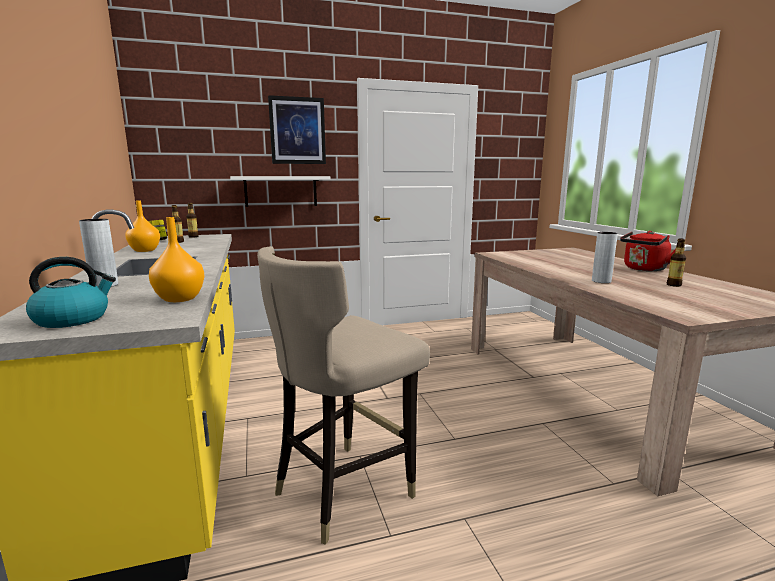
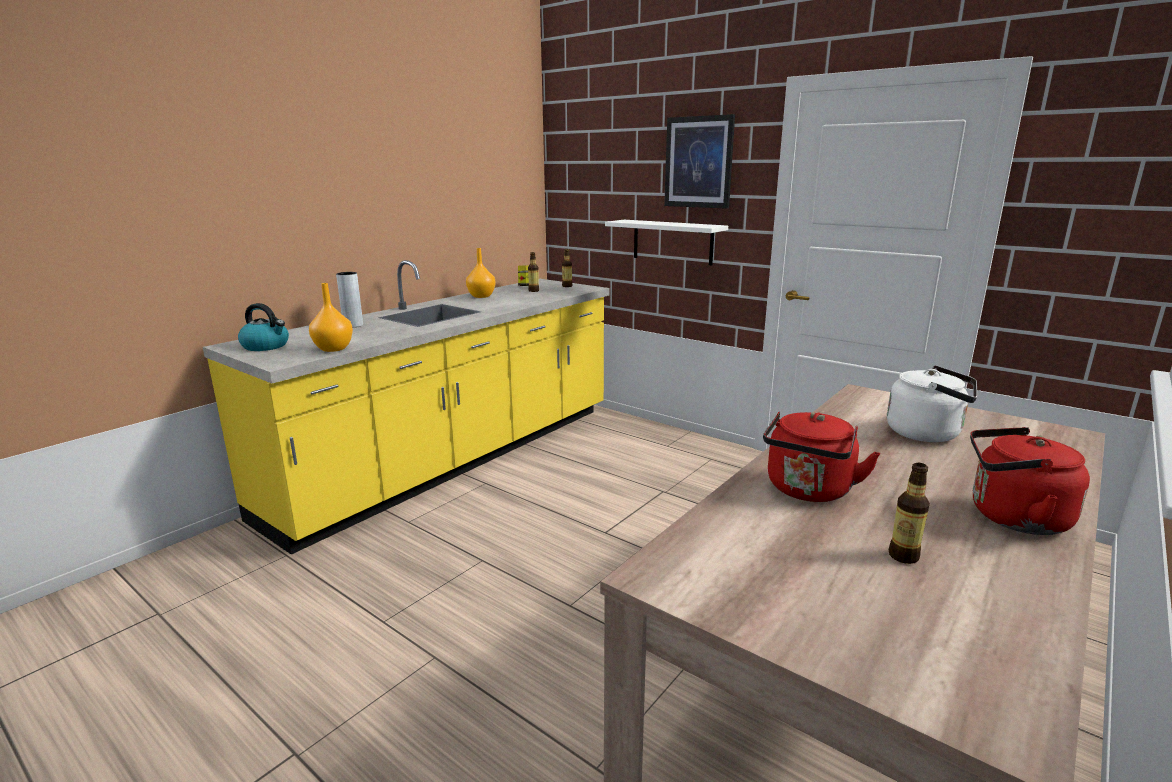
camera: 55 degrees right, 5 degrees up
(343, 490) = (425, 573): beige stool -> none
(552, 258) = (927, 433): none -> white kettle
(601, 281) = (808, 491): grey vase -> red kettle

